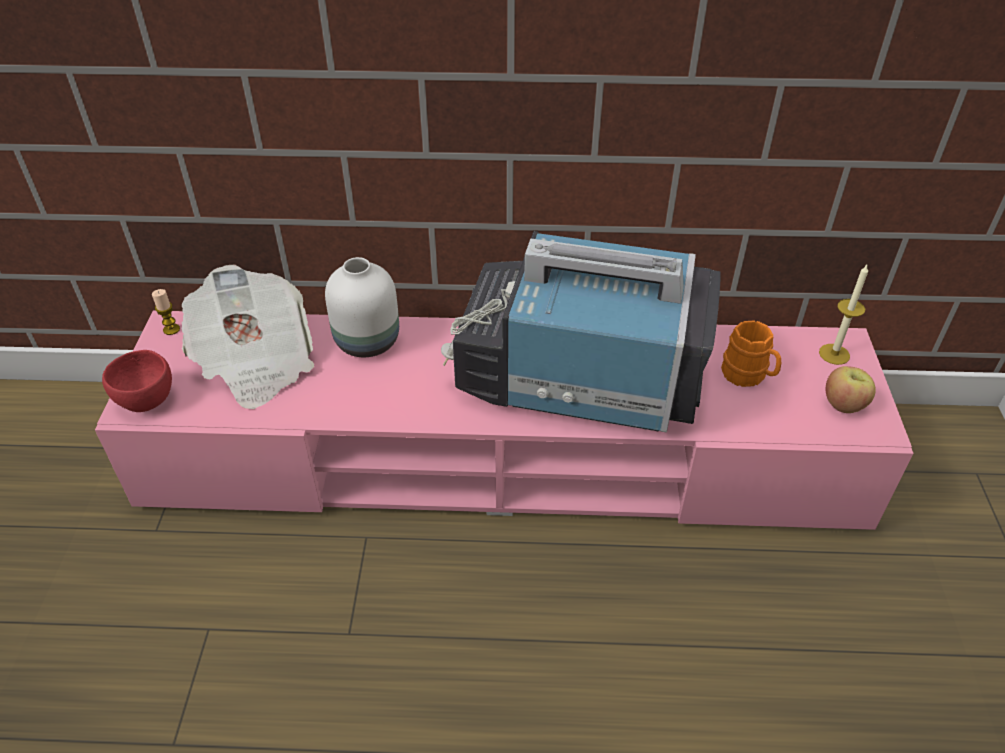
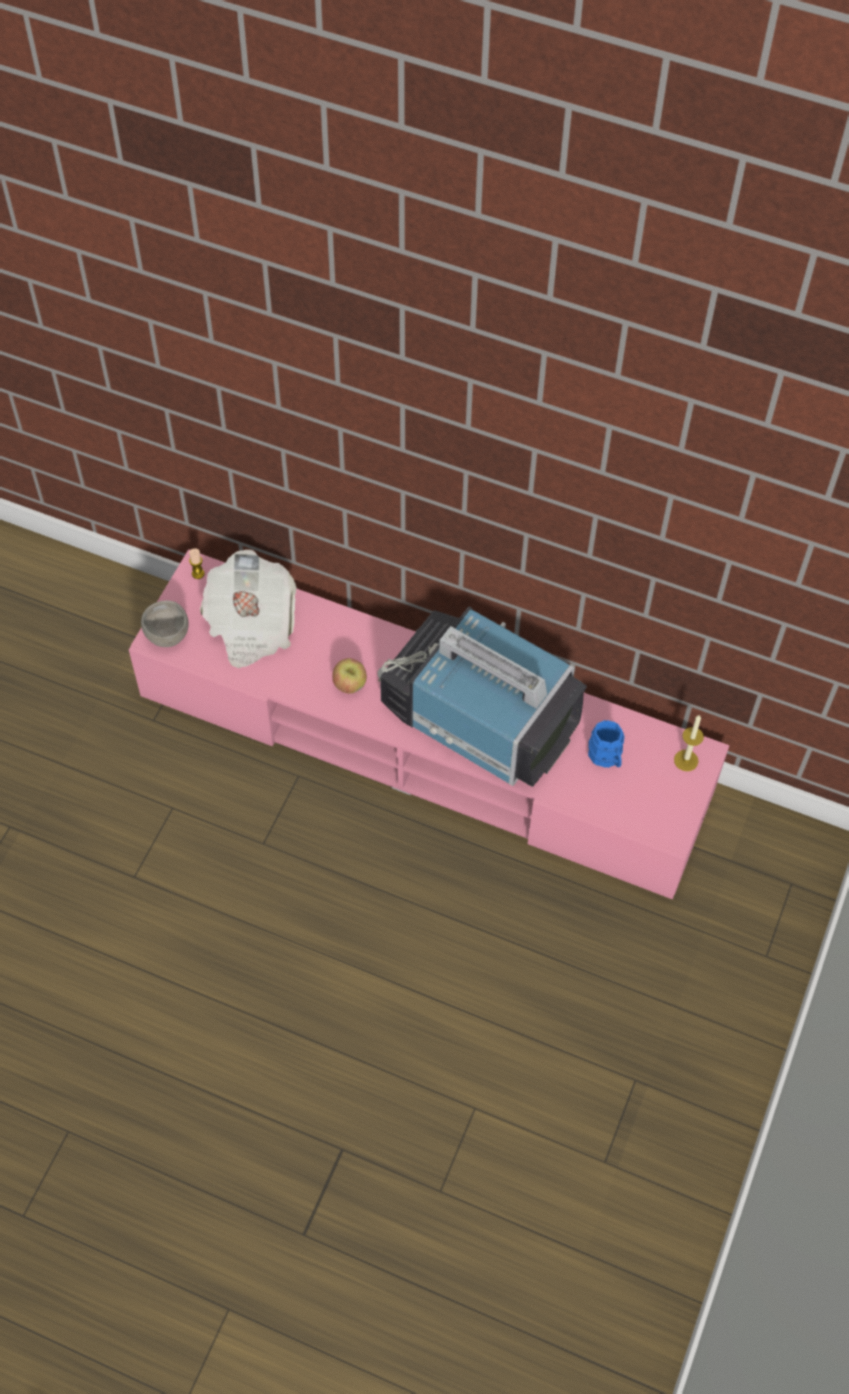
camera: 20 degrees right, 15 degrees up
(147, 398) = (168, 634): red bowl -> grey bowl
(365, 341) = (336, 632): white vase -> none
(748, 376) = (606, 757): orange mug -> blue mug
(844, 404) = (662, 805): apple -> apple (350, 684)

